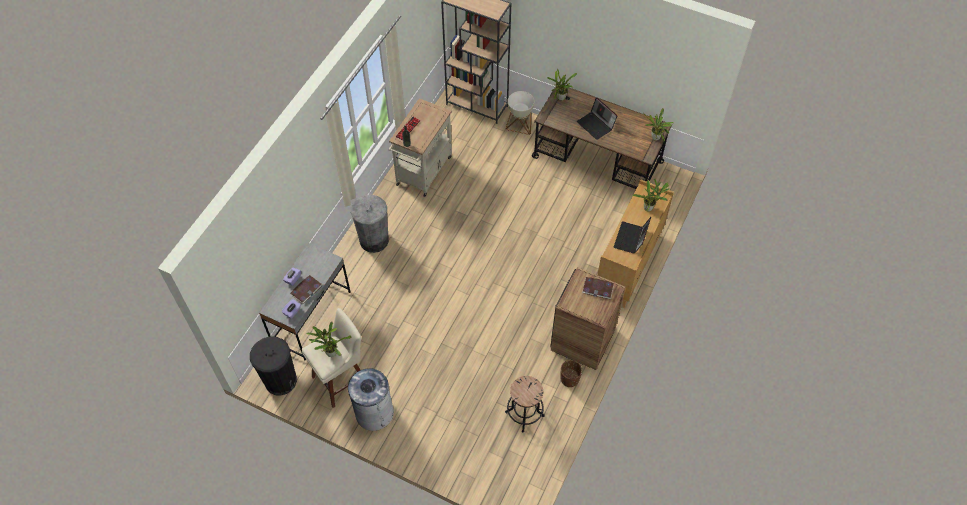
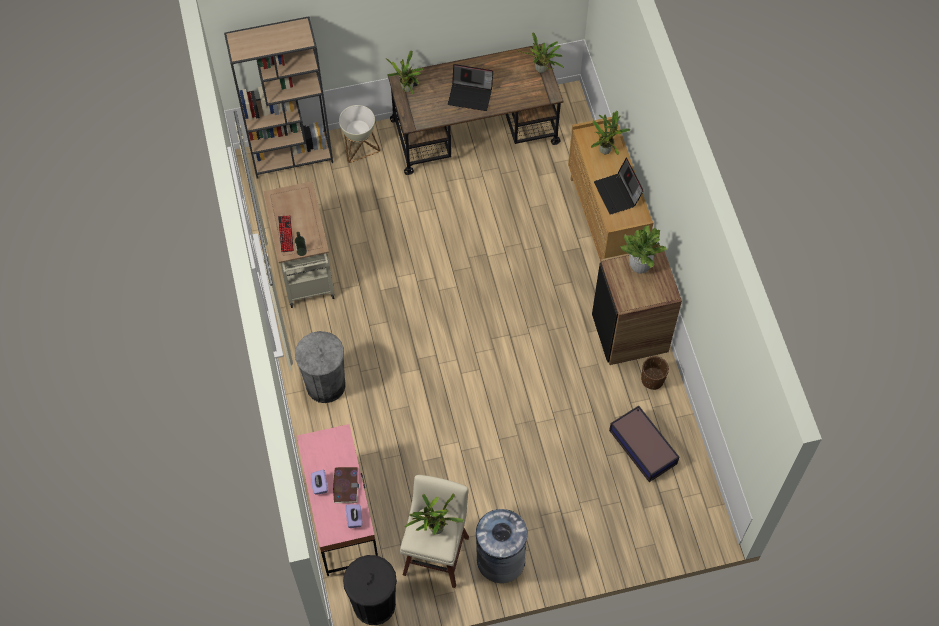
camera: 40 degrees left, 5 degrees up
(312, 318) = (341, 516): grey desk -> pink desk
(524, 414) = (642, 446): black stool -> storage box
(598, 288) = (640, 267): book -> potted plant

